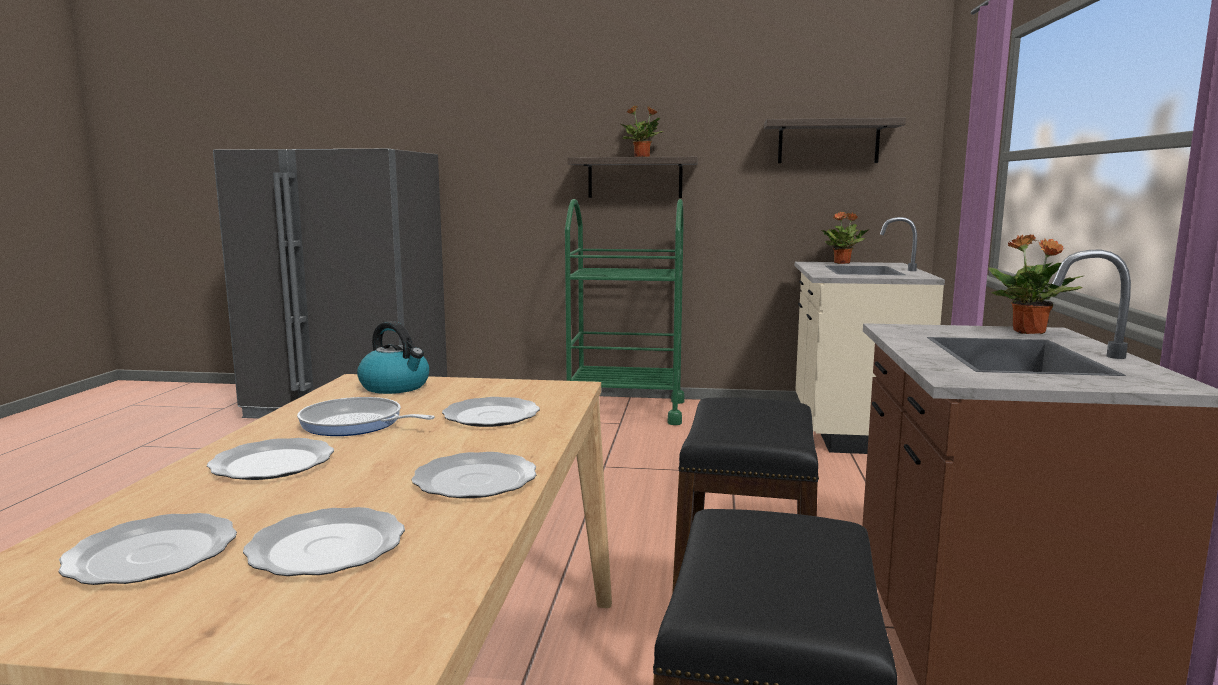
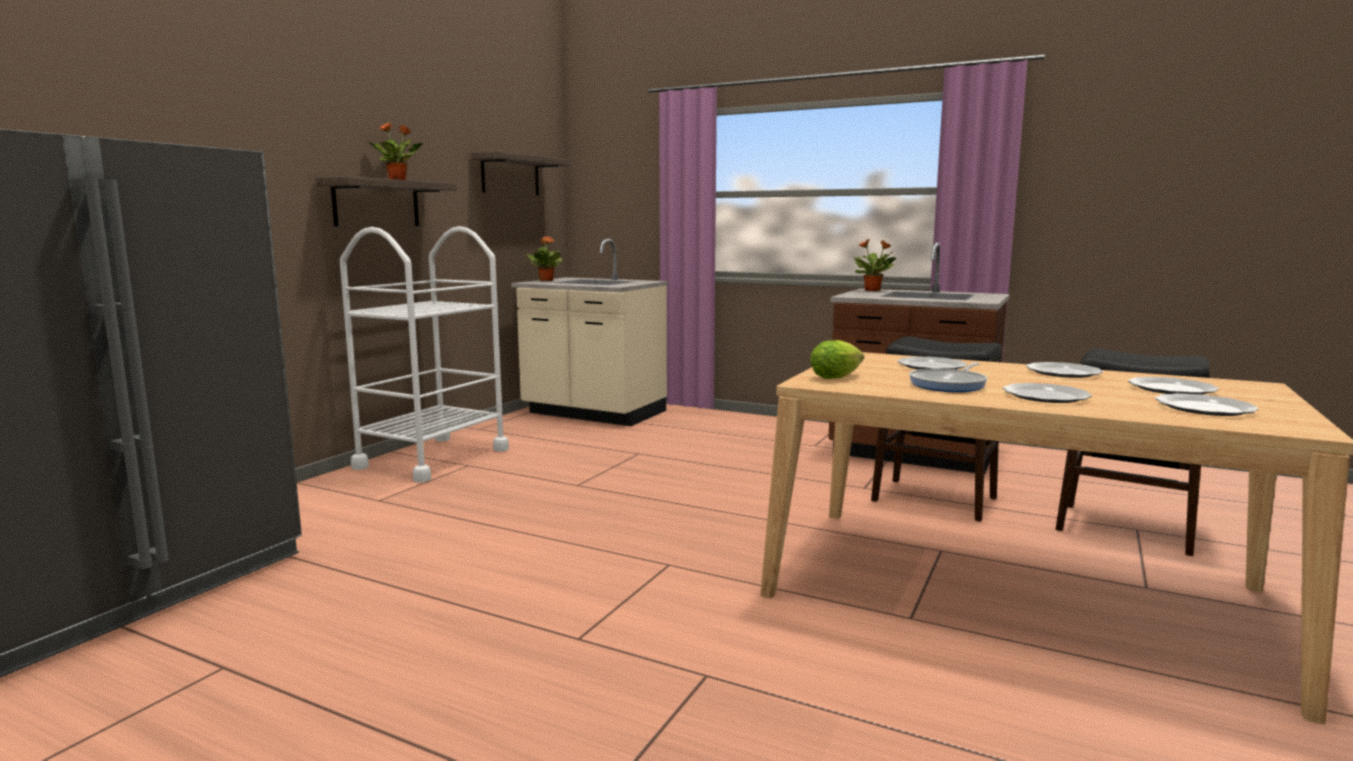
camera: 70 degrees left, 0 degrees up
(396, 387) = (838, 377): kettle -> lettuce
(625, 410) = (433, 458): green cart -> white cart

